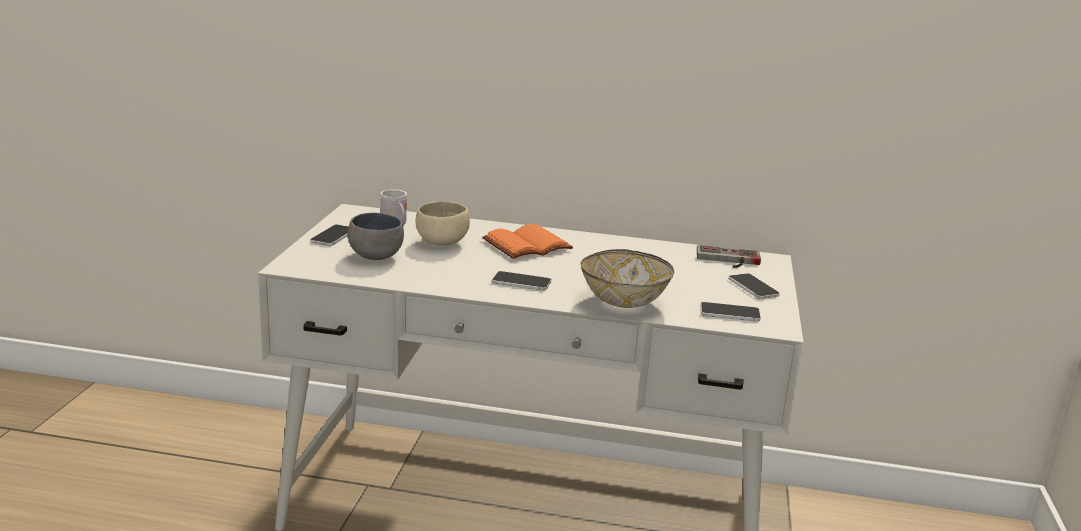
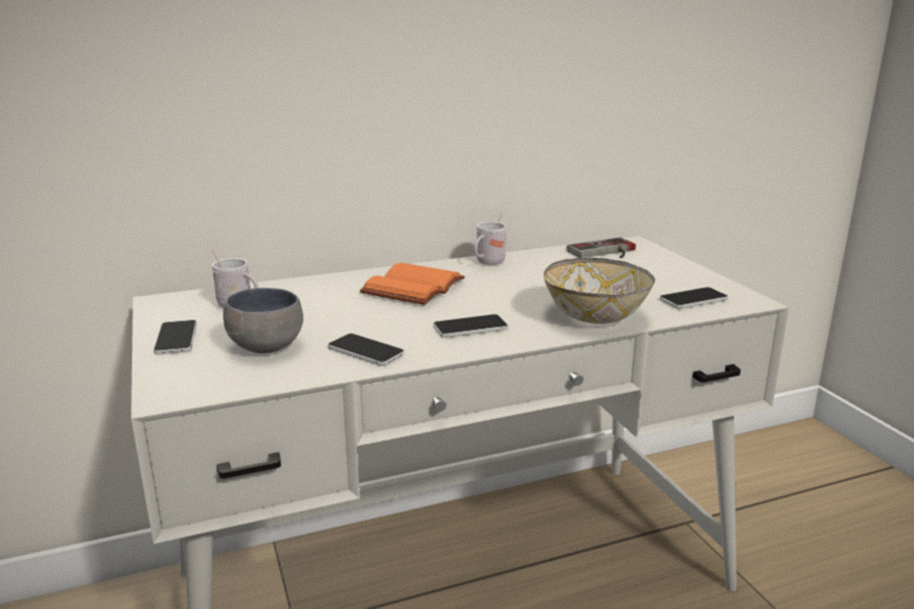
camera: 30 degrees left, 0 degrees up
(440, 243) = (319, 310): beige bowl -> none
(613, 243) = (488, 263): none -> white mug
(753, 287) = (666, 270): phone -> phone (366, 351)

